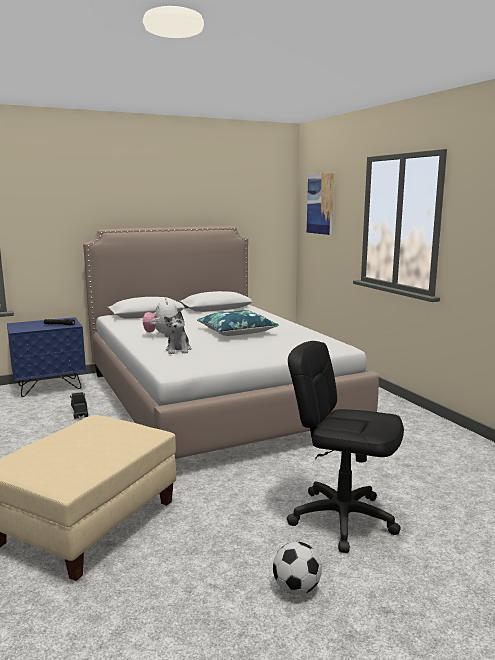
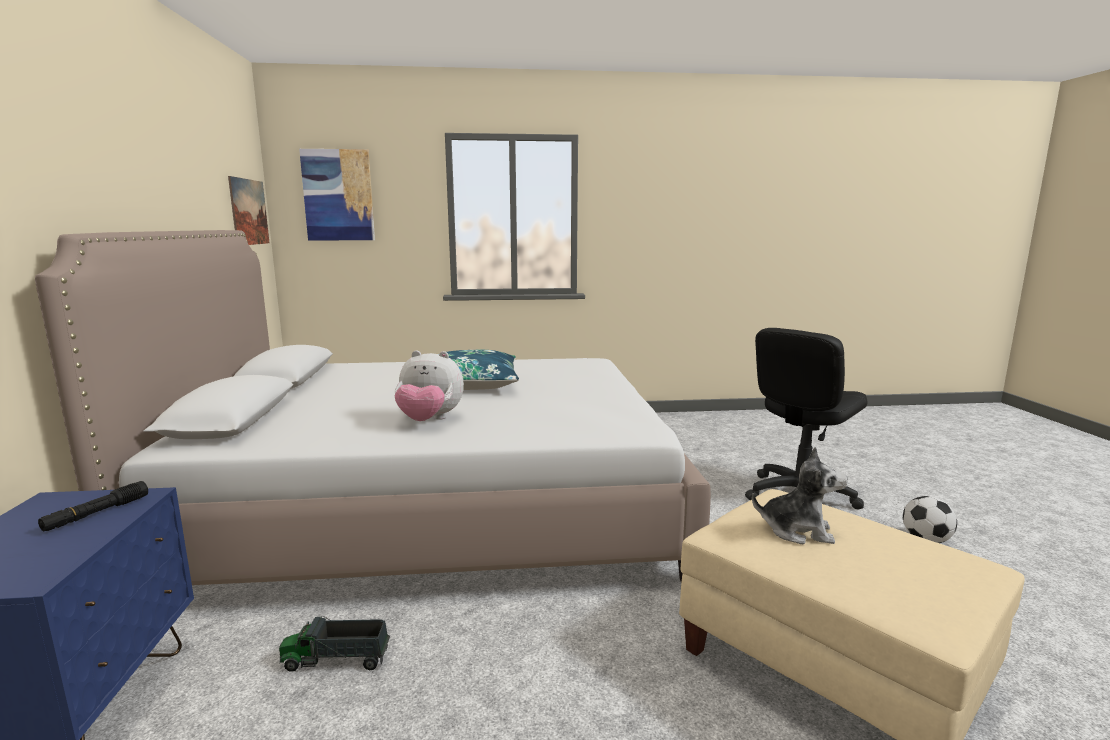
camera: 70 degrees left, 0 degrees up
(178, 350) = (541, 417): plush toy -> plush toy (797, 530)
(269, 214) = (249, 212): none -> picture

